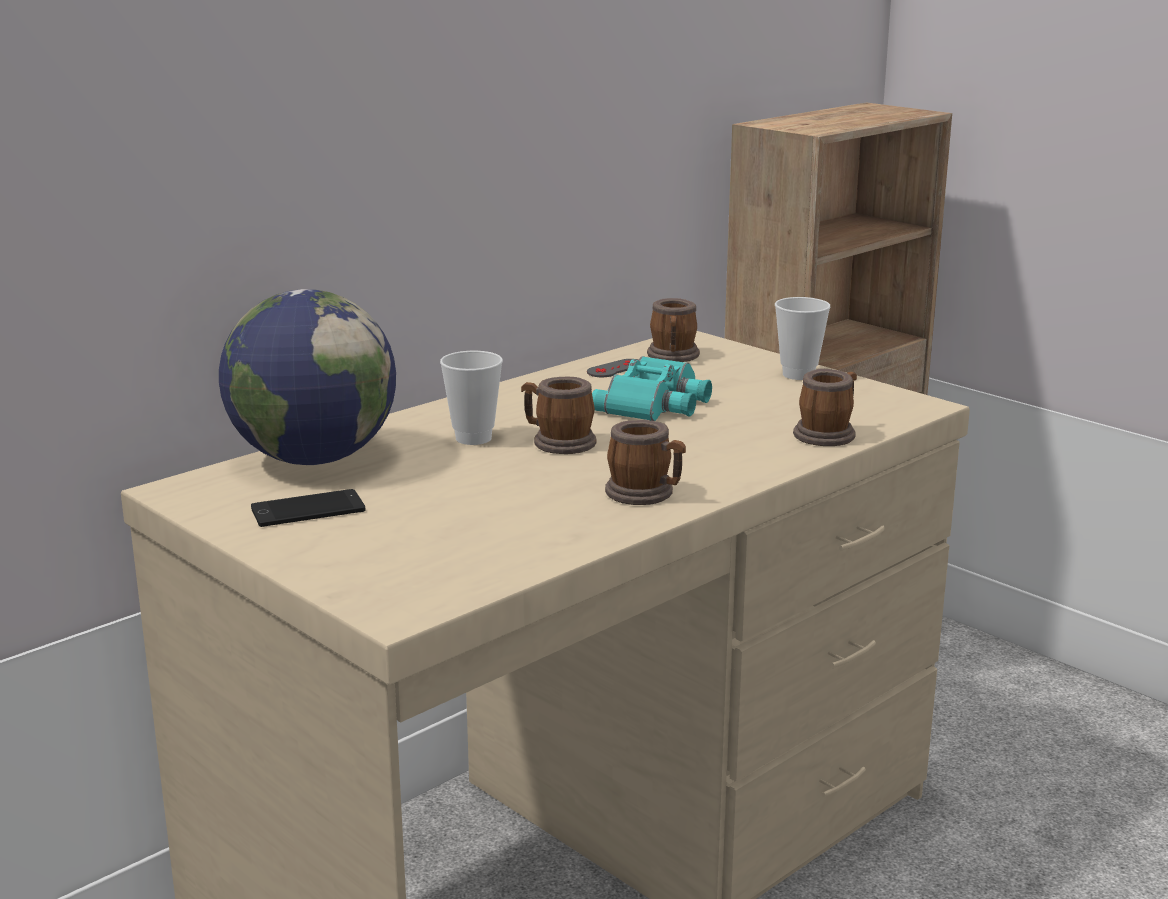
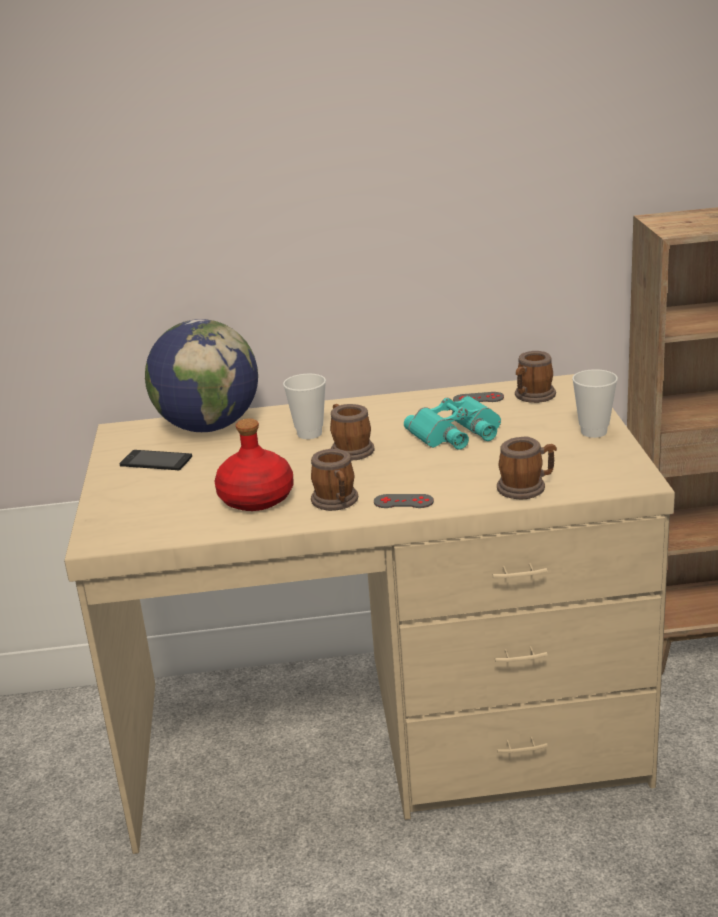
camera: 40 degrees right, 5 degrees up
(536, 514) = (256, 498): none -> red bottle
(723, 475) = (403, 501): none -> grey game controller

